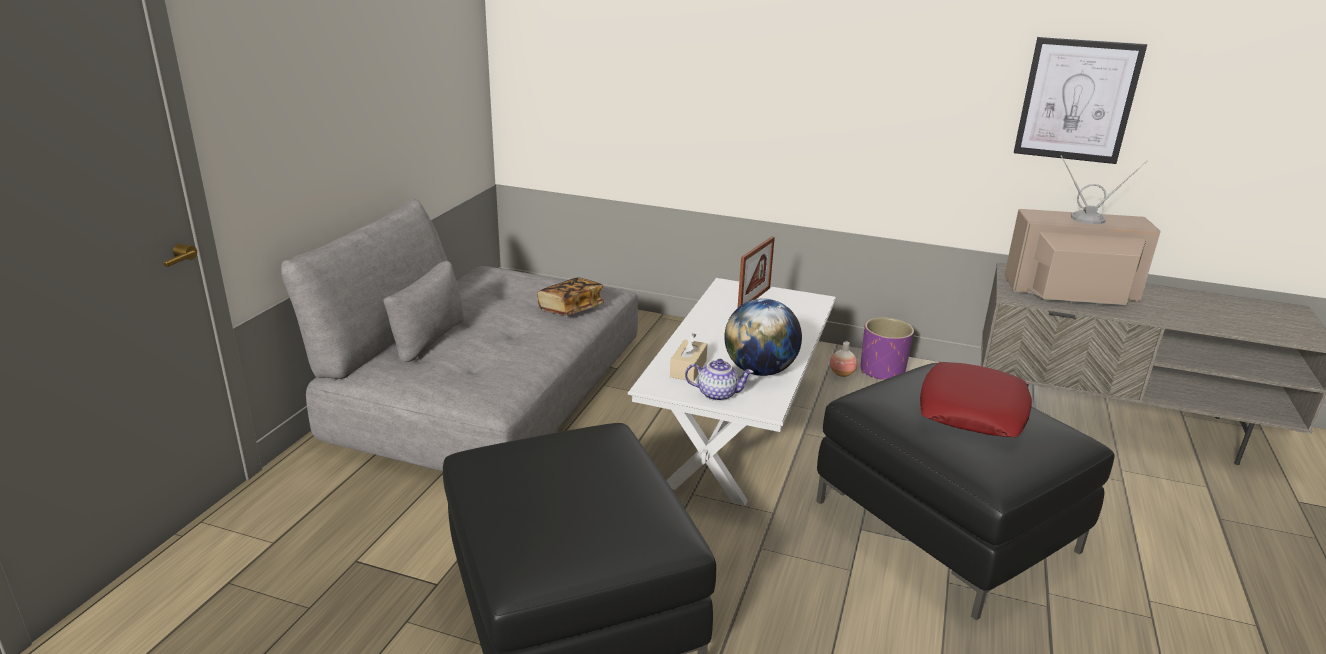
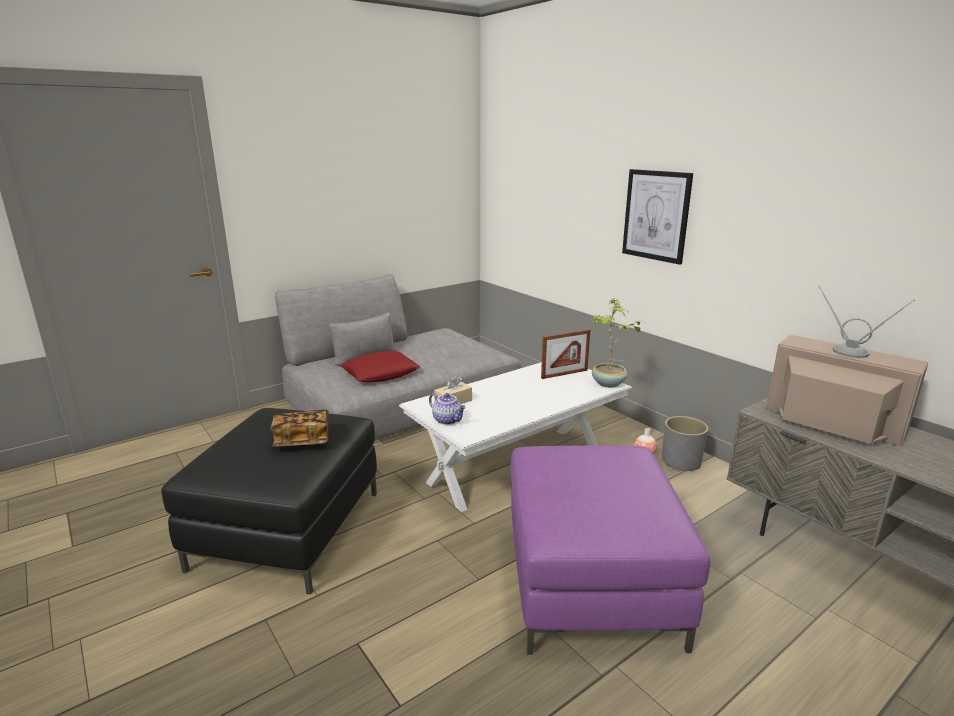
camera: 35 degrees right, 5 degrees down
(571, 309) = (458, 359): book -> book (302, 440)
(760, 371) = (497, 415): globe -> none
(813, 300) = (608, 384): none -> potted plant
(882, 371) = (681, 462): purple planter -> grey planter
(945, 526) = (590, 581): black ottoman -> purple ottoman
(972, 409) = (609, 482): red pillow -> red pillow (380, 373)
(1077, 100) = (869, 239): picture -> picture (656, 215)

